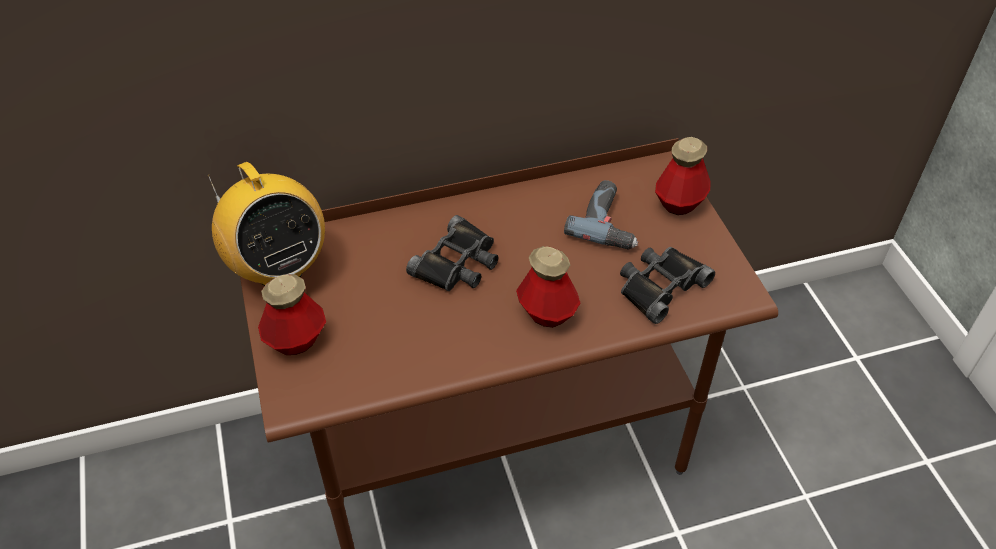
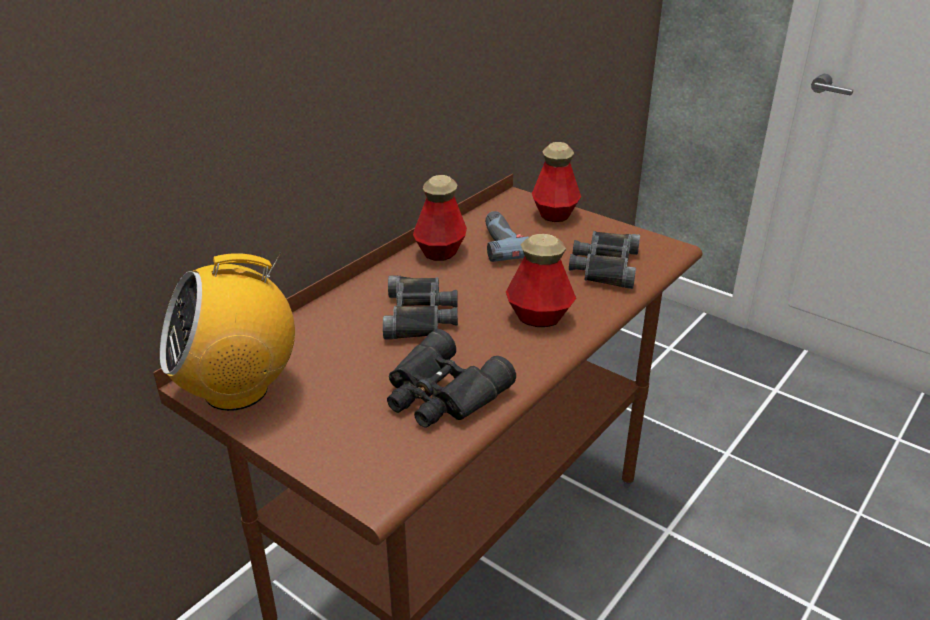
camera: 35 degrees left, 15 degrees down
(278, 268) = (237, 390): radio -> radio turned 135 degrees clockwise
(296, 340) = (323, 437): bottle -> bottle (440, 251)
(403, 347) = (442, 394): none -> black binoculars

